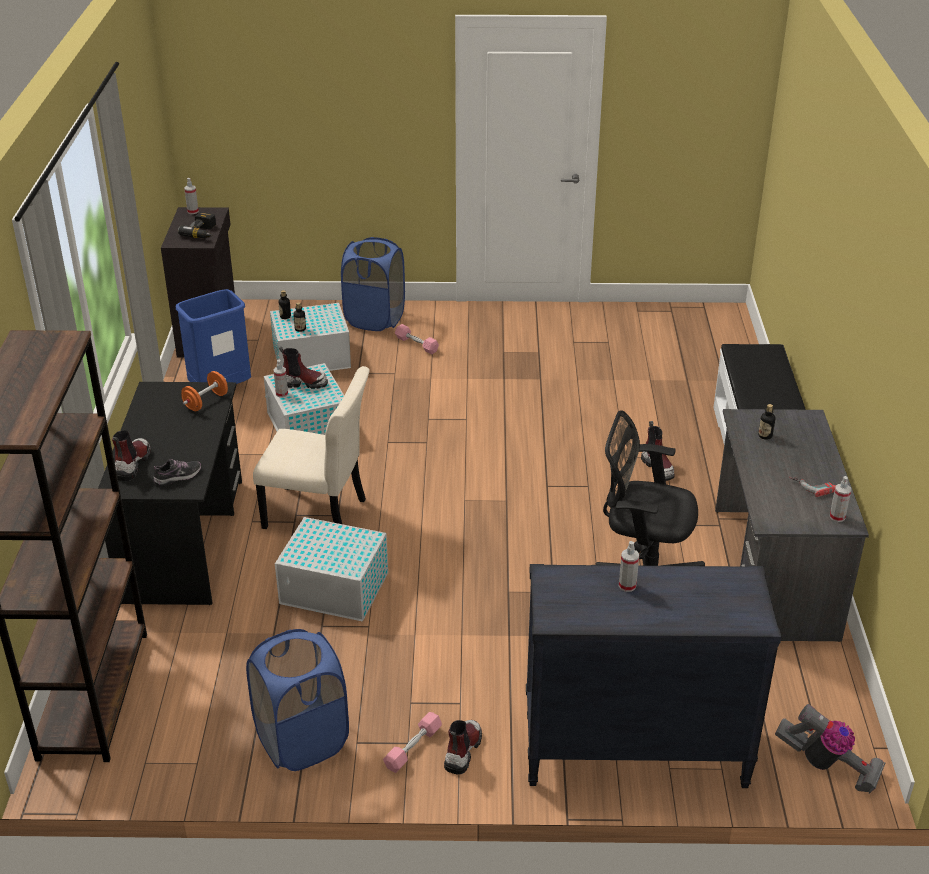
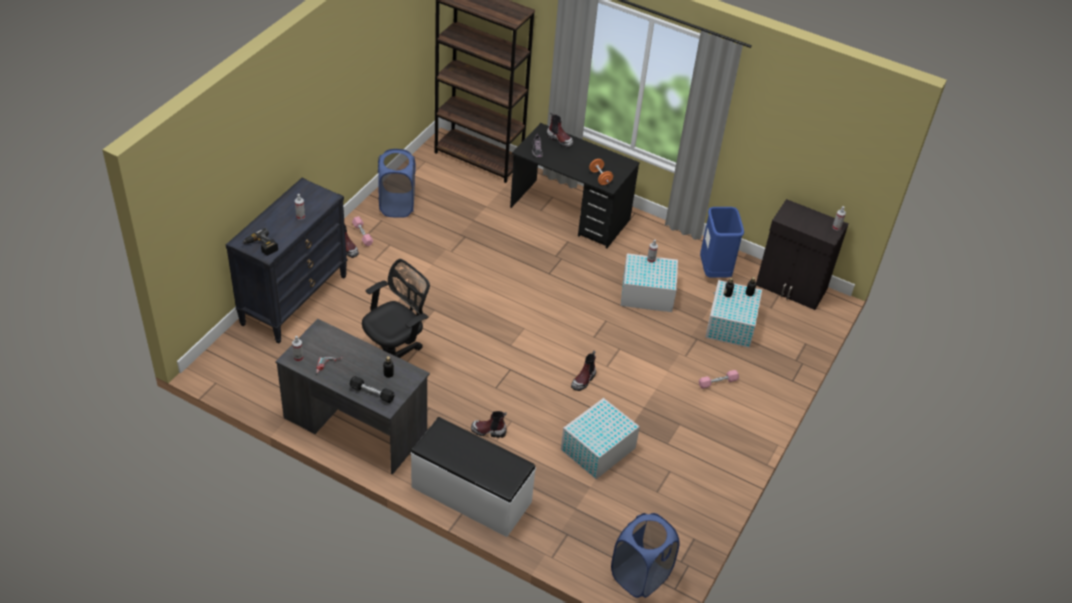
camera: 115 degrees right, 10 degrees up
(203, 232) = (798, 222): power drill -> power drill (260, 246)
(304, 383) = (657, 273): boot -> boot (583, 380)
(319, 515) = (554, 267): beige chair -> none
(335, 589) = (488, 250): white storage box -> white storage box (597, 449)
(375, 319) = (768, 376): blue laundry basket -> blue laundry basket (640, 576)
(807, 436) = (372, 393): none -> black dumbbell
(827, 765) = (224, 359): vacuum cleaner -> none

